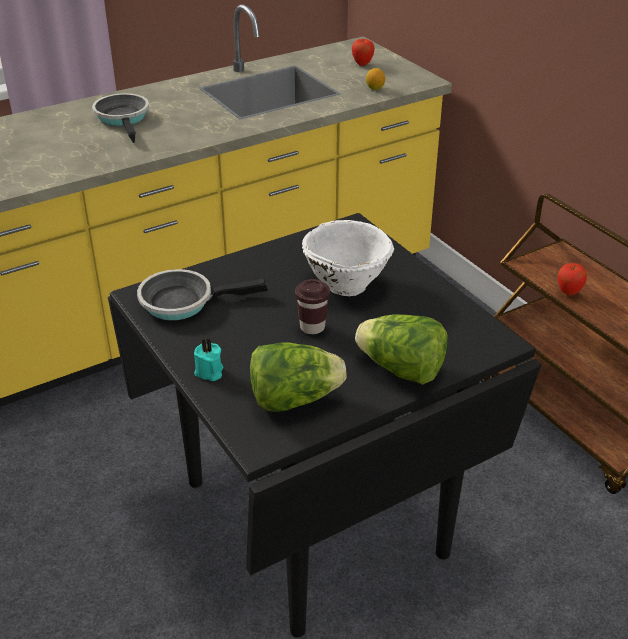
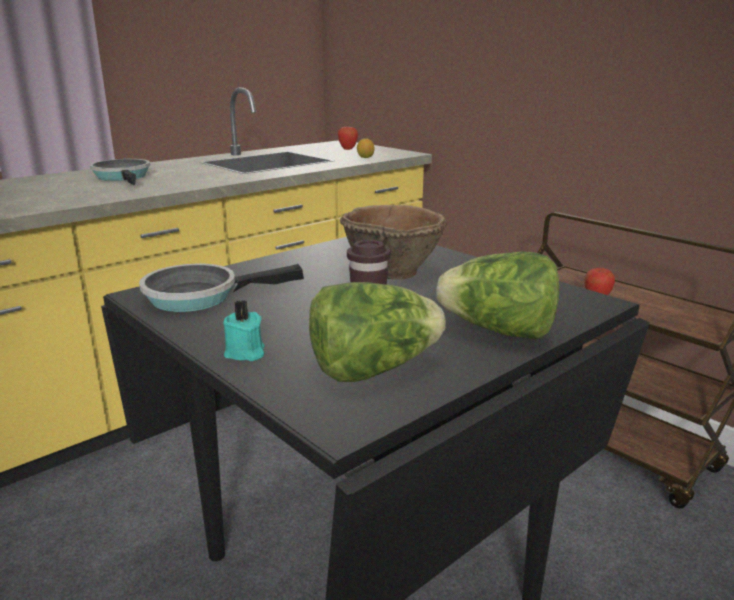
camera: 10 degrees left, 15 degrees down
(346, 283) = (392, 271): white bowl -> brown bowl

